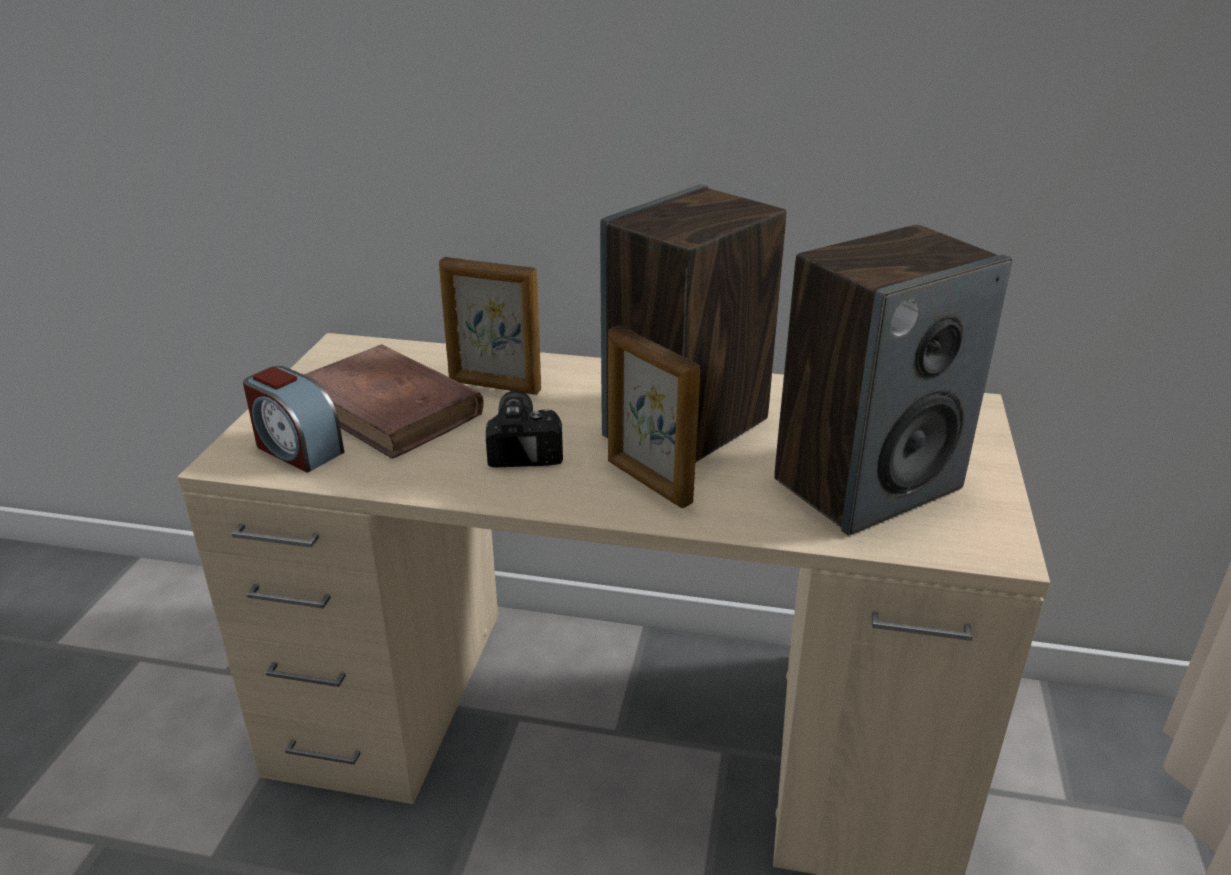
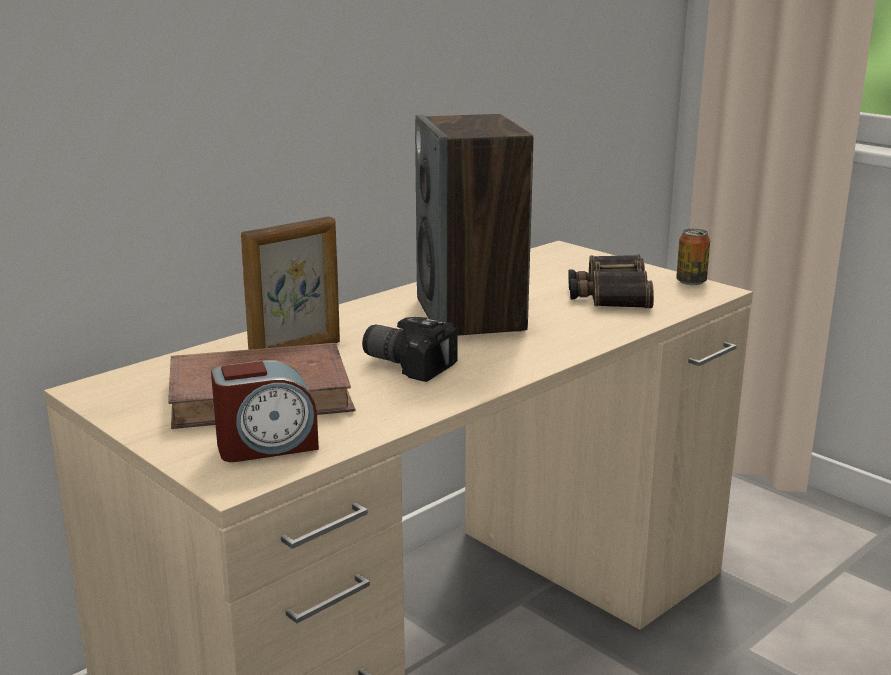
camera: 55 degrees left, 10 degrees down
(648, 482) = (524, 343): picture frame -> none
(867, 483) = (610, 294): speaker -> binoculars
(1003, 524) = (691, 282): none -> can

